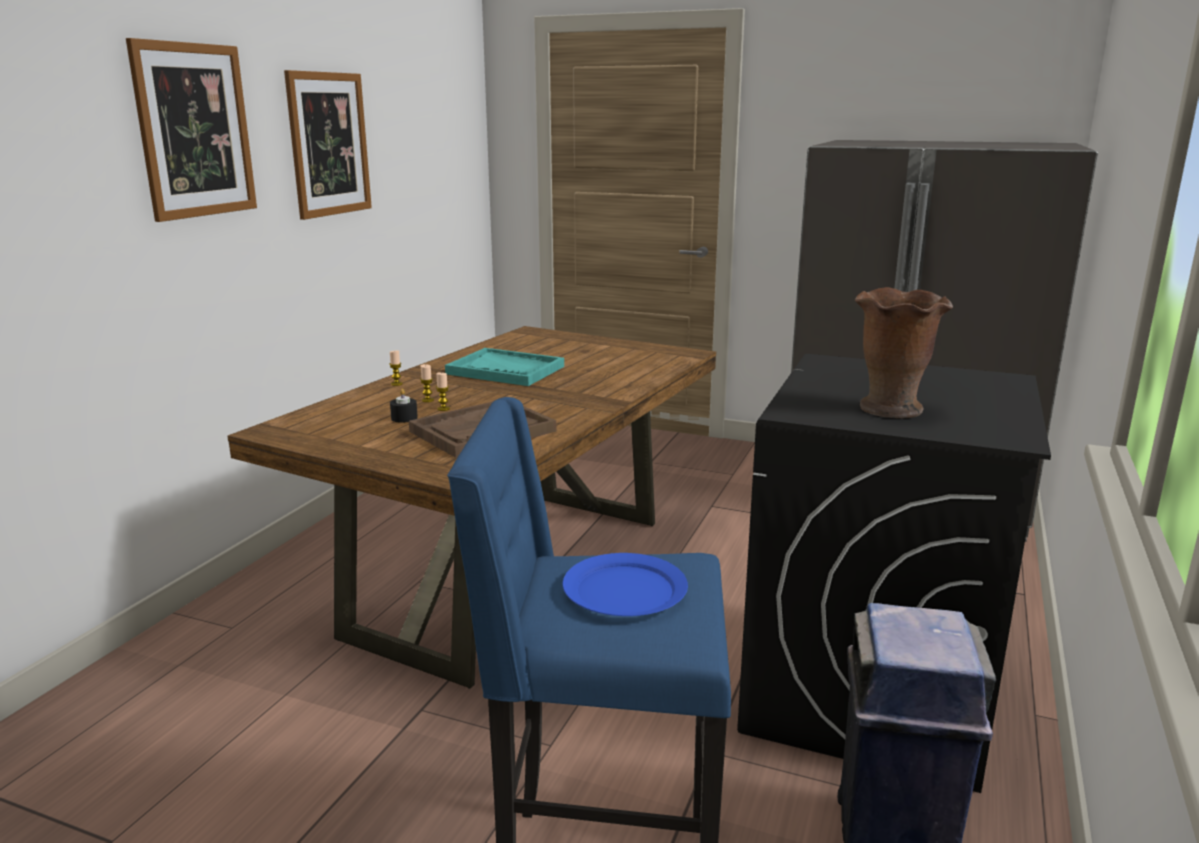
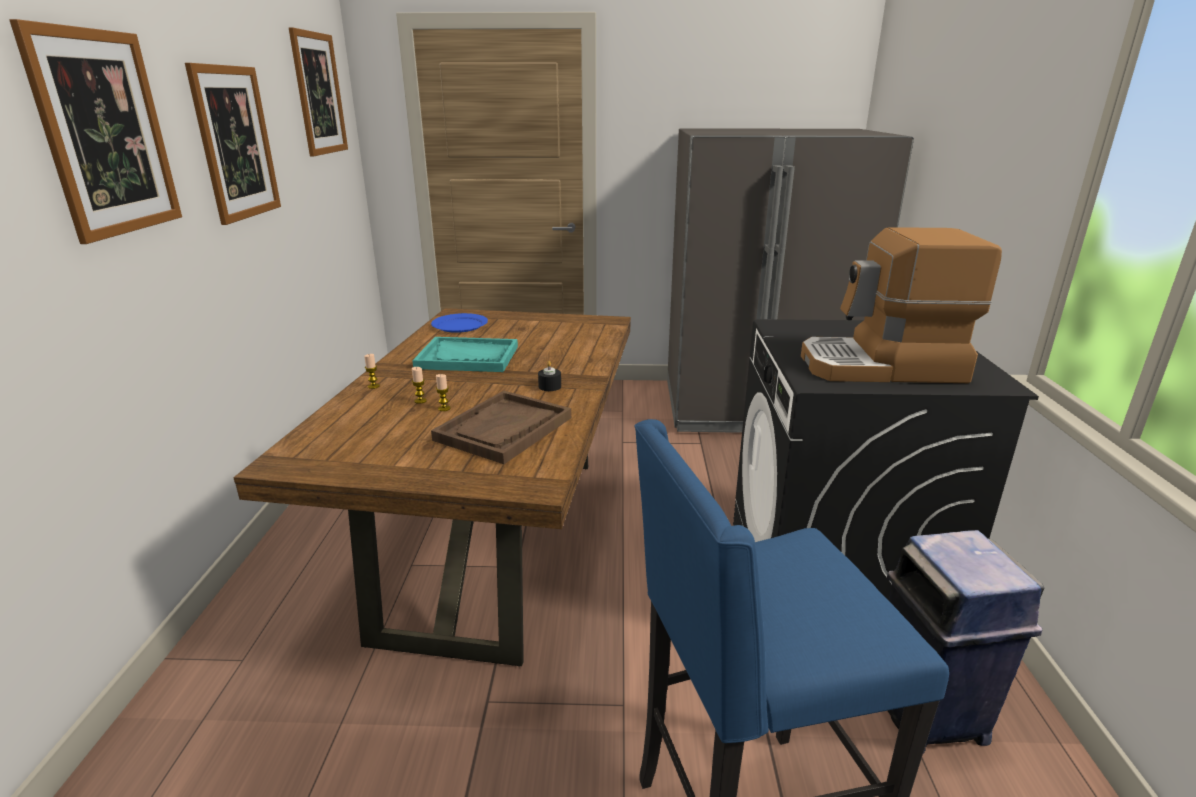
camera: 20 degrees left, 5 degrees up
(404, 418) = (413, 425): black candle -> black candle (549, 386)
(439, 99) = (319, 94): none -> picture
(625, 591) = (796, 591): blue plate -> blue plate (460, 325)
(891, 409) = (882, 367): brown vase -> coffee machine

